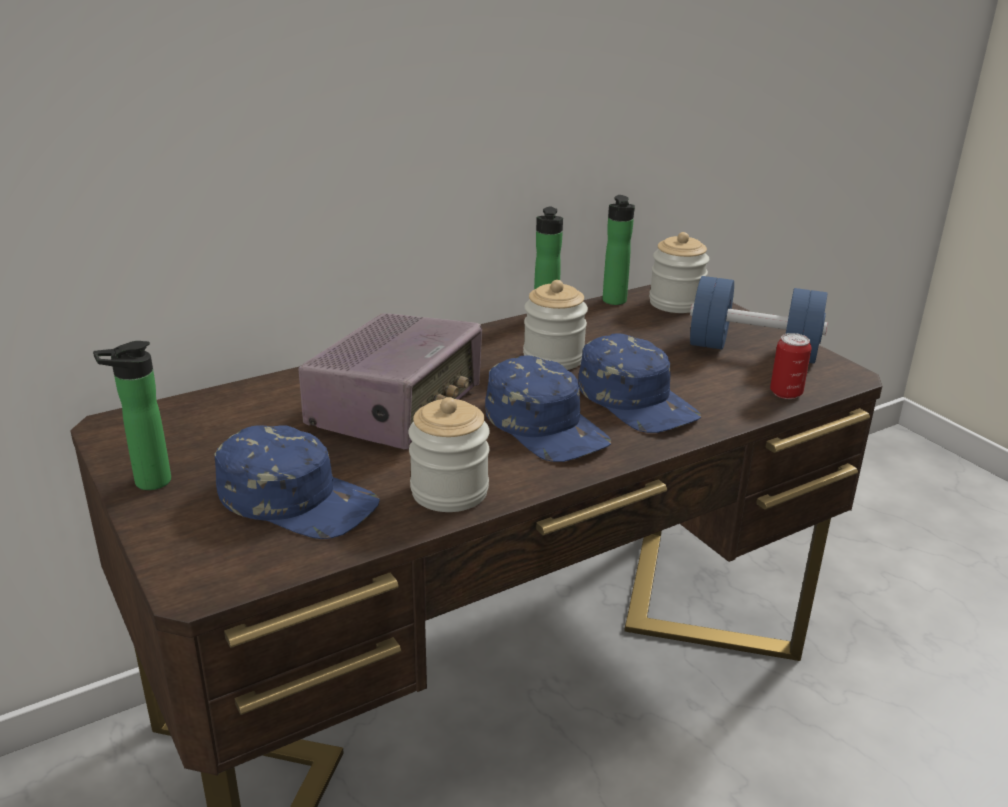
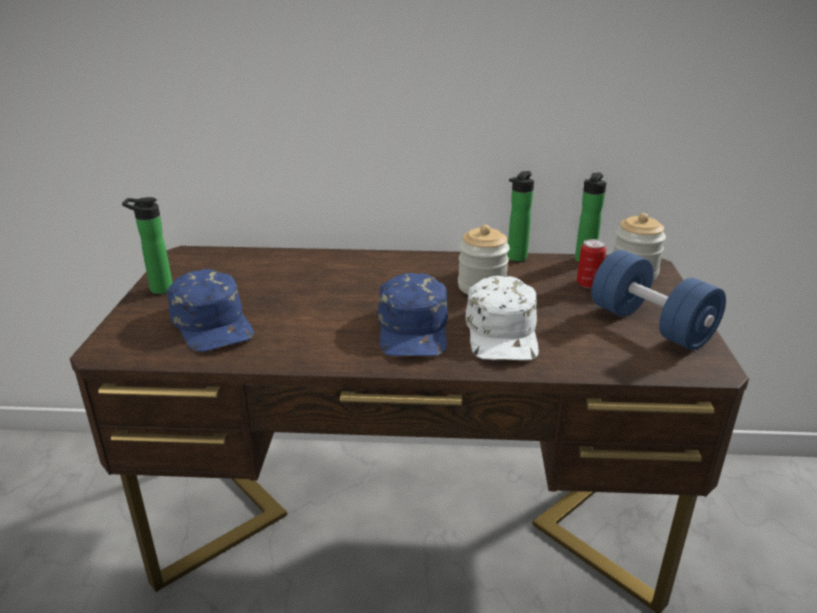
camera: 35 degrees right, 0 degrees up
(396, 408) = (337, 289): radio -> none
(449, 491) = (296, 349): jar -> none
(637, 399) = (503, 332): blue cap -> white cap
(786, 393) = (634, 365): can -> can (588, 284)

